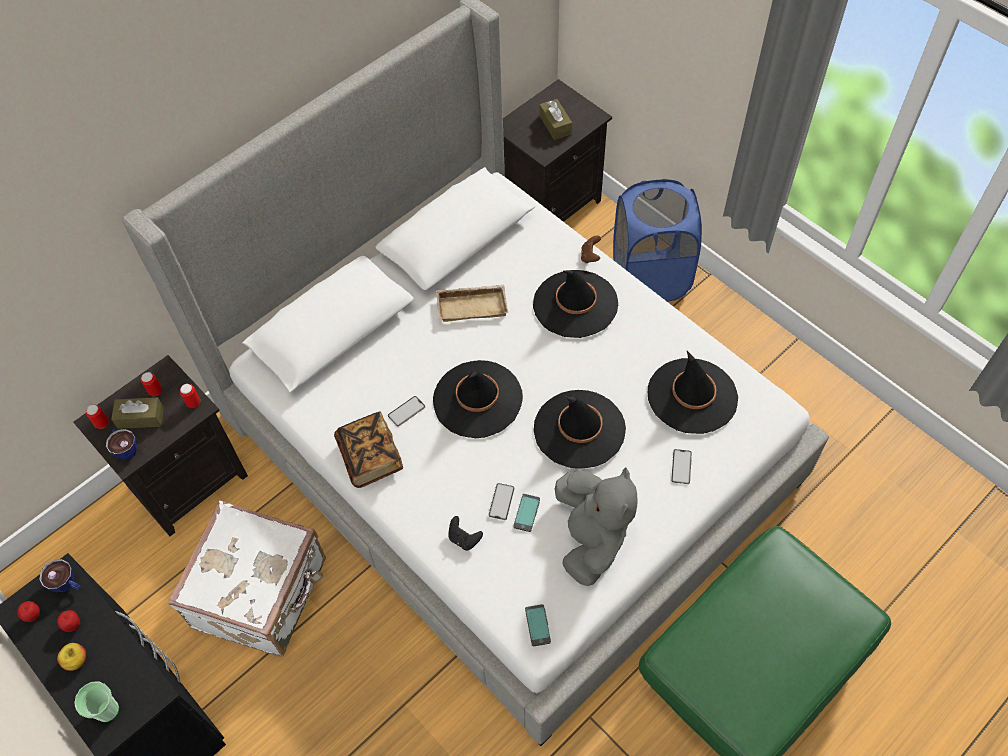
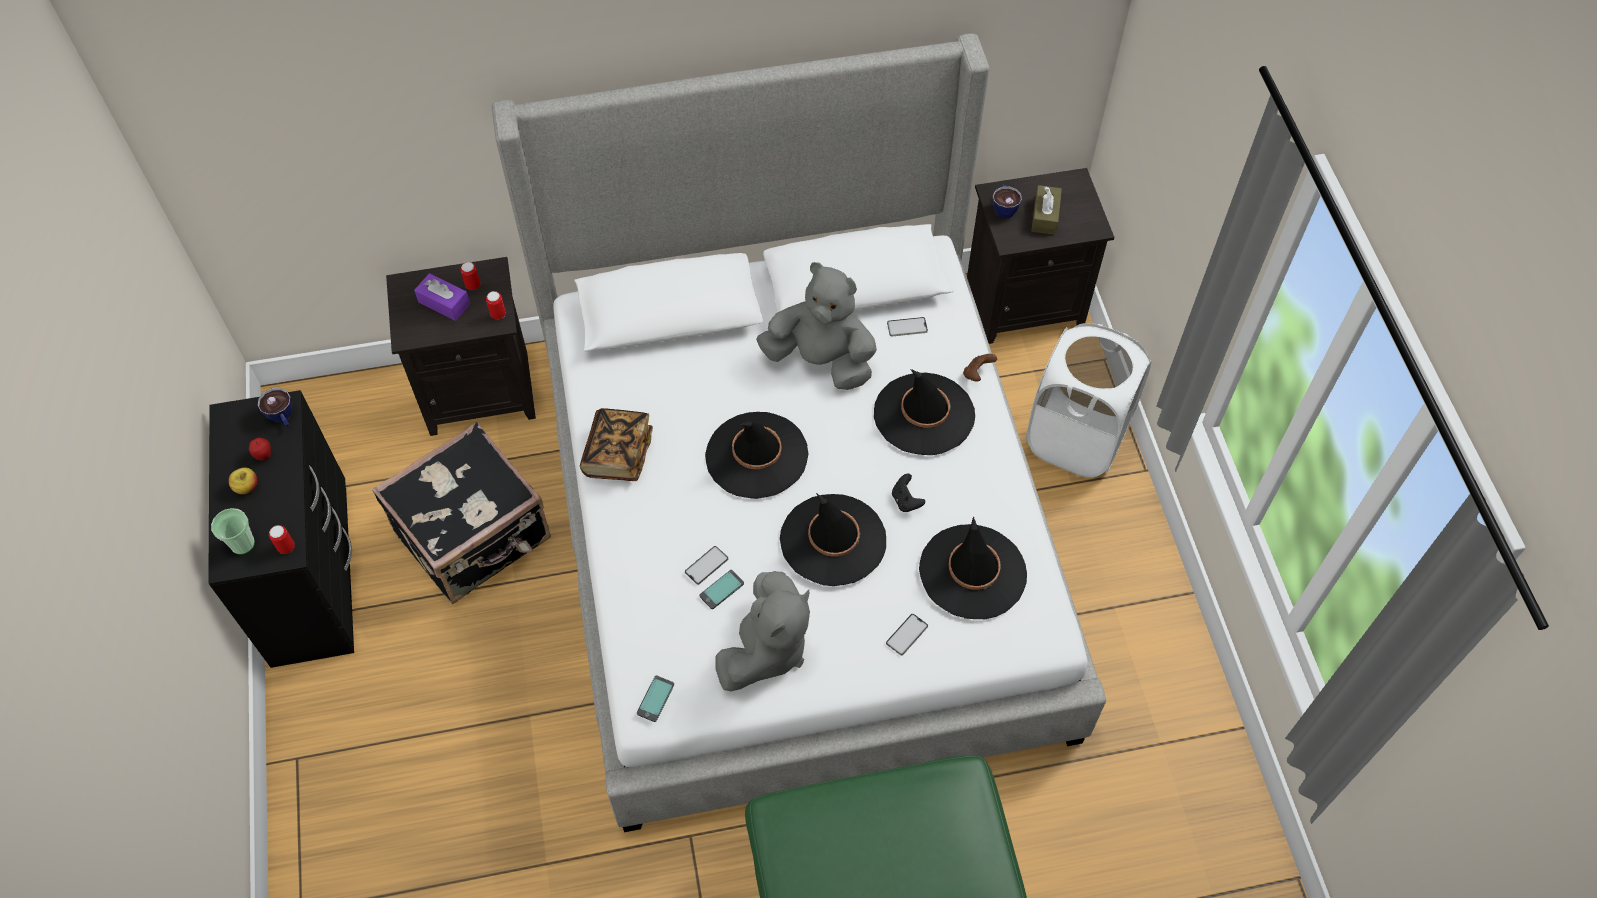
camera: 30 degrees right, 0 degrees up
(34, 616) = (239, 429): apple -> none
(102, 423) = (408, 290): can -> can (286, 547)
(125, 448) = (413, 324): cup -> cup (1004, 208)
(140, 417) = (444, 303): brown tissue box -> purple tissue box
(263, 594) = (475, 537): white suitcase -> black suitcase
(406, 411) = (682, 429): phone -> phone (907, 327)
(464, 539) = (647, 580): black game controller -> black game controller (906, 501)
(473, 305) = (821, 360): beige tray -> grey plush toy
(650, 278) = (1076, 439): blue laundry basket -> white laundry basket

